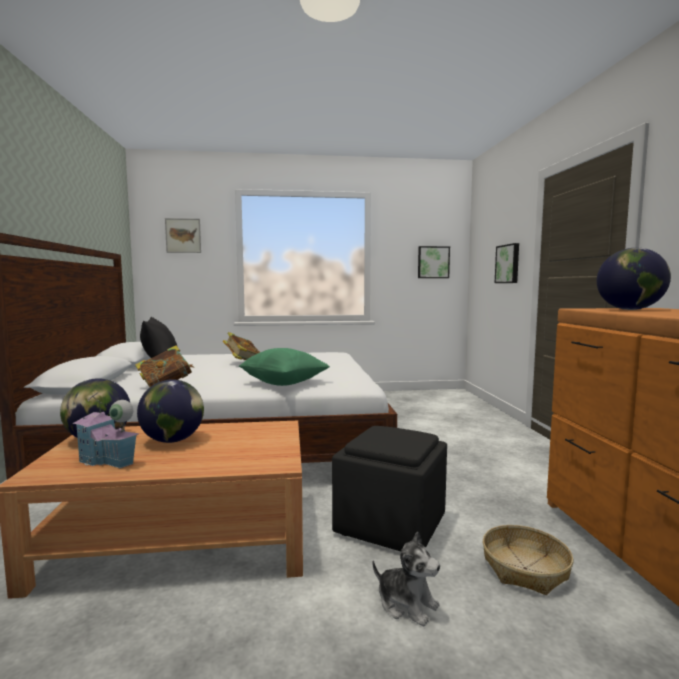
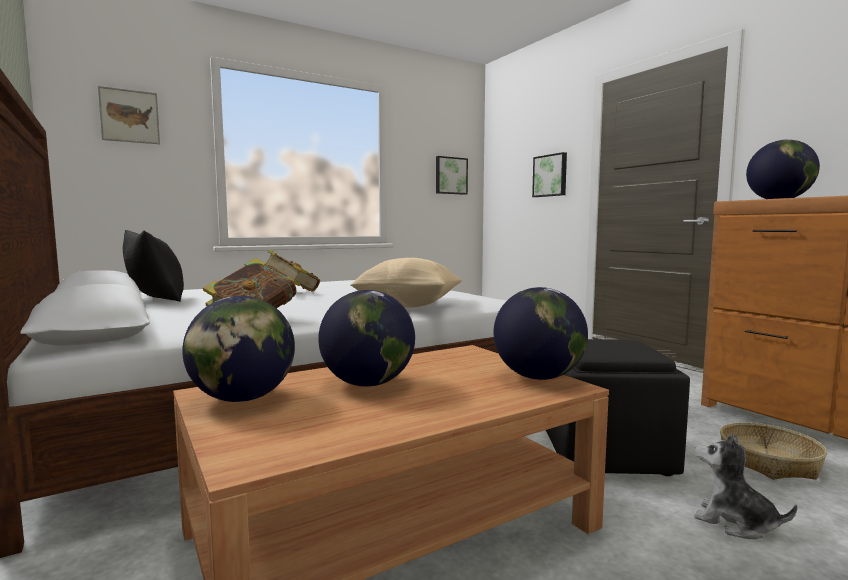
camera: 25 degrees left, 0 degrees up
(107, 461) = (330, 421): toy house -> none
(278, 454) = (538, 377): none -> globe
(283, 383) = (408, 306): green pillow -> beige pillow
(406, 604) = (734, 522): plush toy -> plush toy turned 150 degrees counterclockwise

